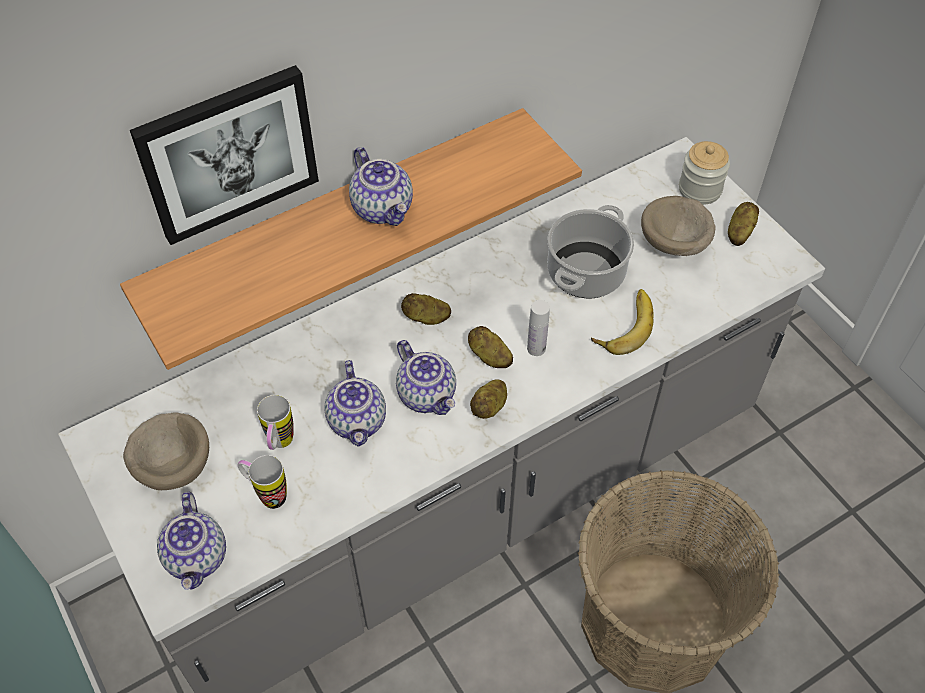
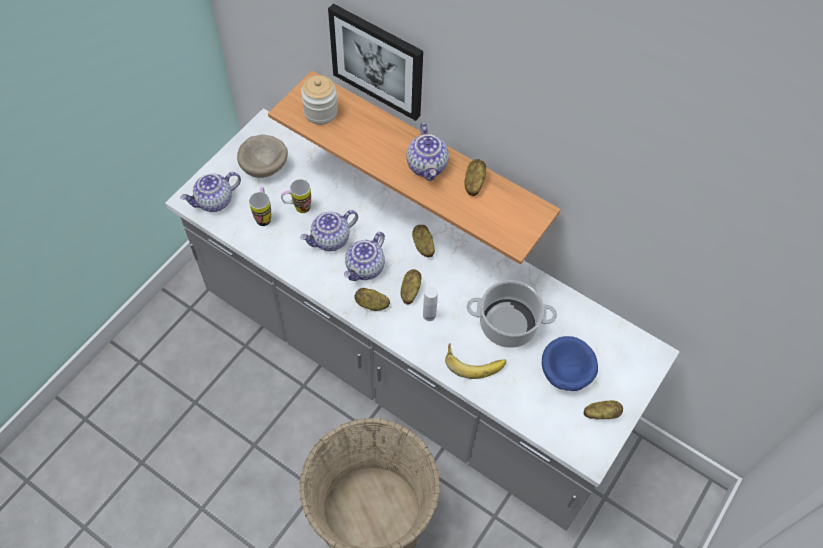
camera: 65 degrees right, 5 degrees up
(383, 208) = (427, 166): teapot -> teapot turned 45 degrees counterclockwise
(439, 172) = (473, 183): none -> potato
(675, 244) = (565, 373): beige bowl -> blue bowl
(700, 189) = (628, 375): jar -> jar (320, 112)

